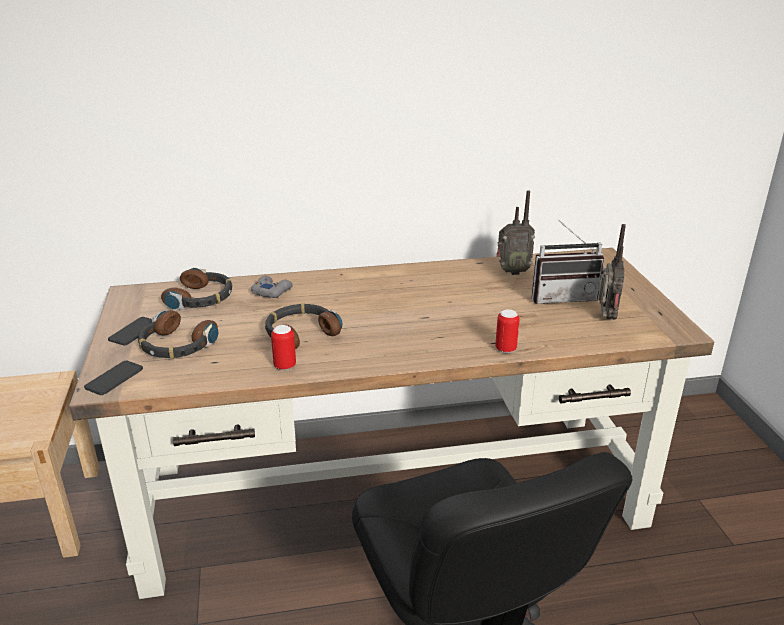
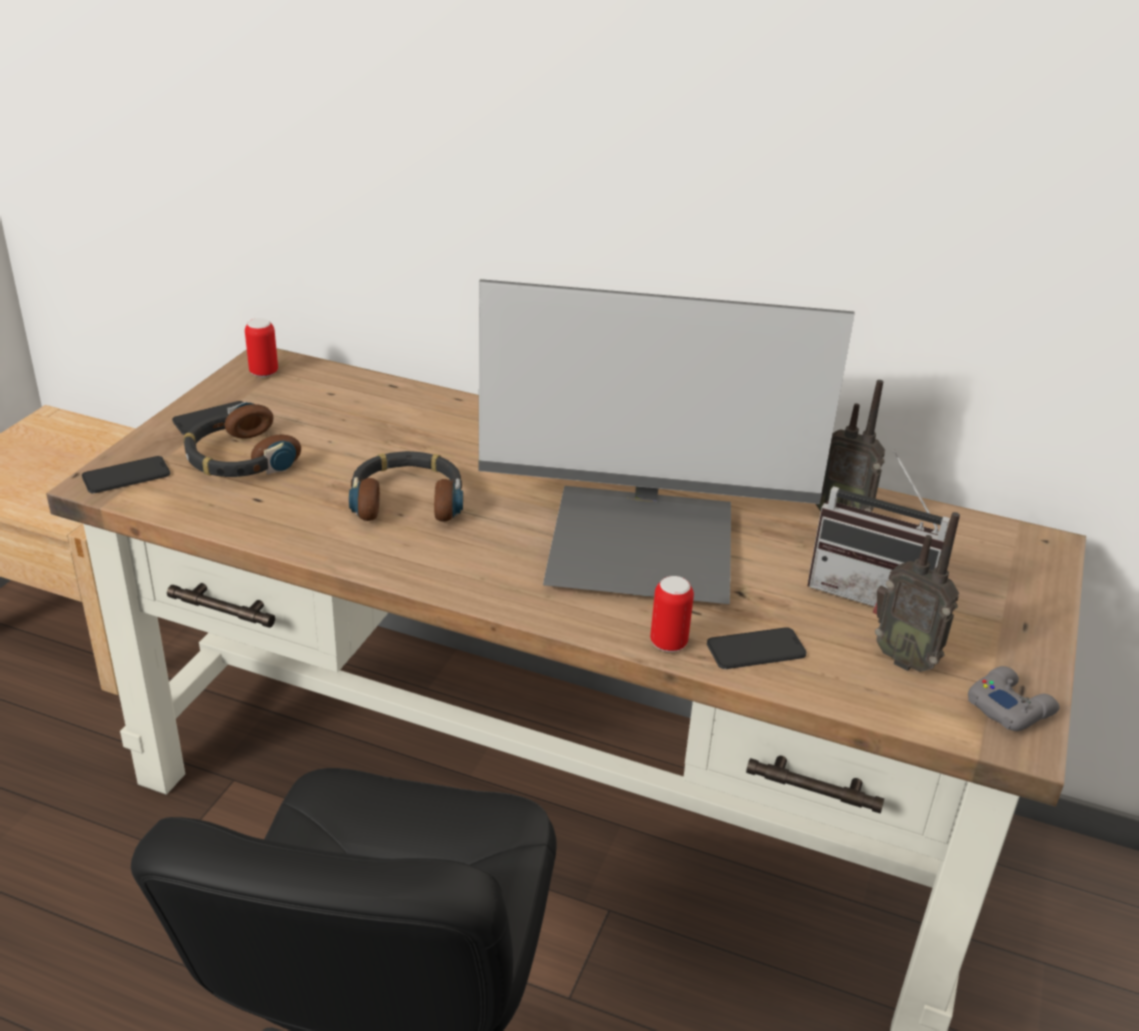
camera: 30 degrees right, 5 degrees up
(201, 298) = (340, 400): headphones -> none
(271, 291) = (440, 421): grey game controller -> grey game controller (1009, 707)
(285, 366) = (333, 540): can -> can (264, 373)
(442, 312) = (642, 544): none -> monitor
(544, 337) = (756, 649): none -> phone
(605, 318) = (904, 658): radio -> radio turned 90 degrees clockwise

